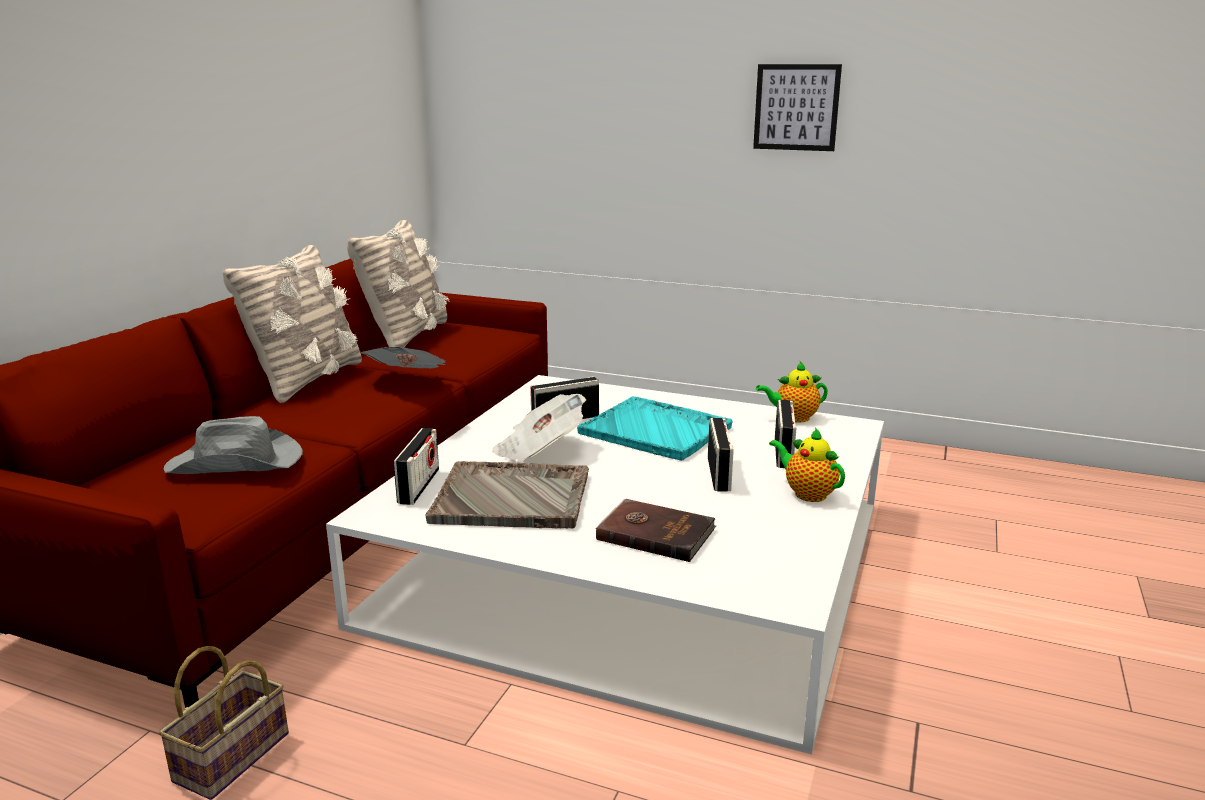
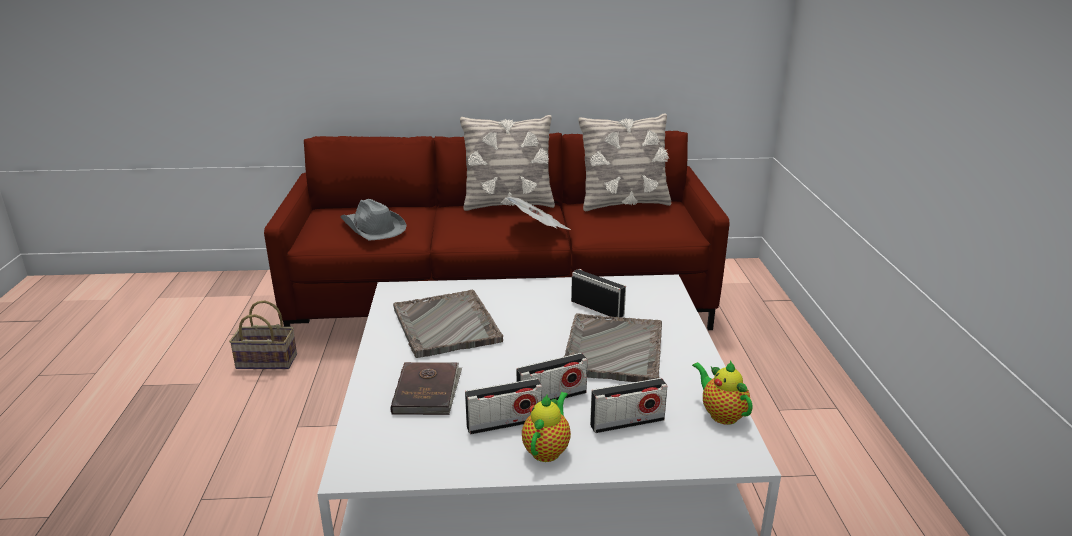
camera: 65 degrees right, 5 degrees up
(419, 486) = (442, 291): radio -> radio (504, 423)
(539, 450) = (530, 314): newspaper -> none
(656, 431) = (613, 350): turquoise tray -> grey tray
(796, 107) = (995, 89): picture -> none

